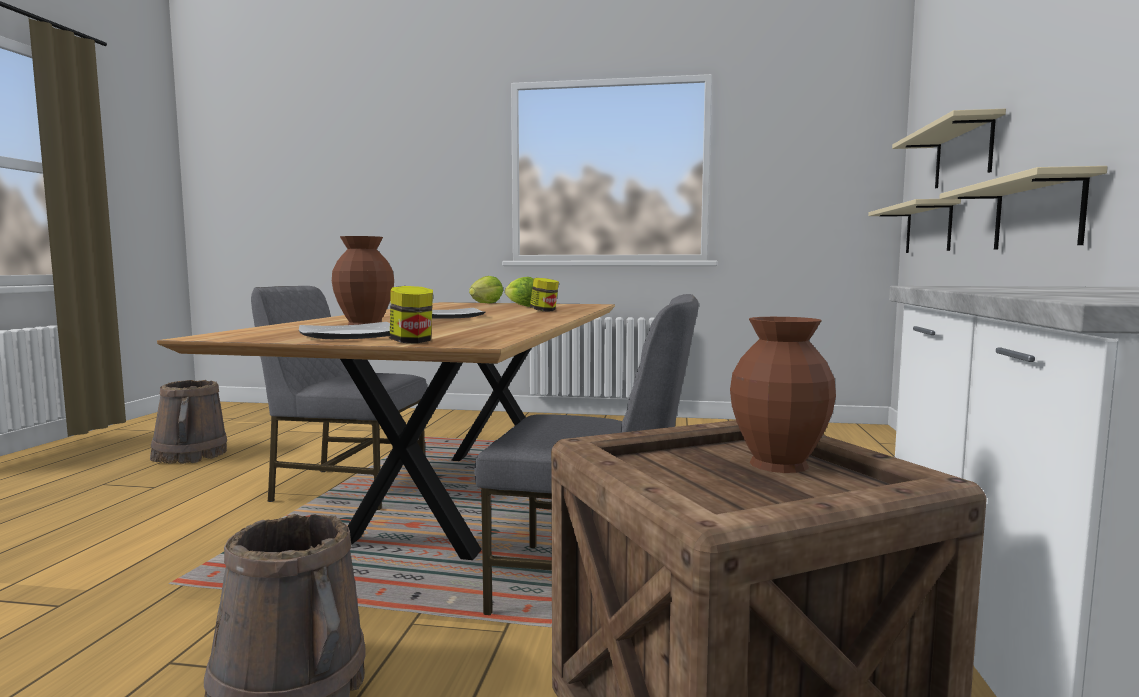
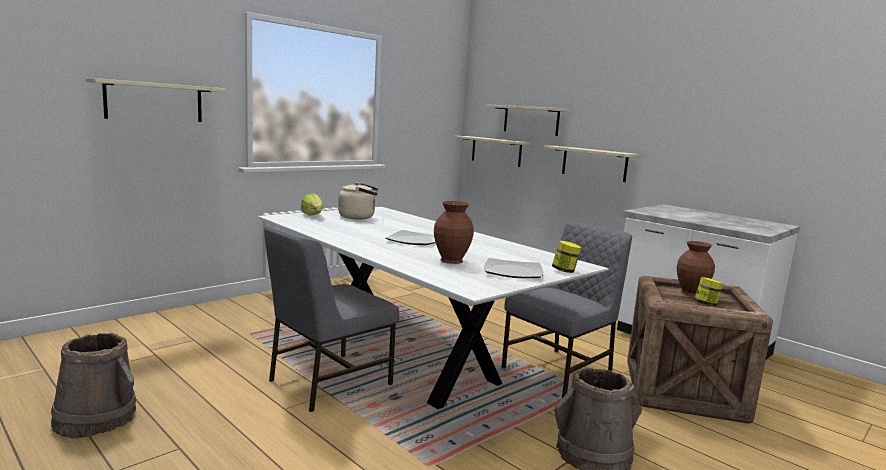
camera: 55 degrees left, 5 degrees up
(417, 192) = (154, 101): none -> beige shelf
(462, 498) = (407, 360): brown dining table -> white dining table
(522, 306) = (359, 217): lettuce -> beige kettle
(544, 311) = (411, 223): jar -> jar (706, 304)

